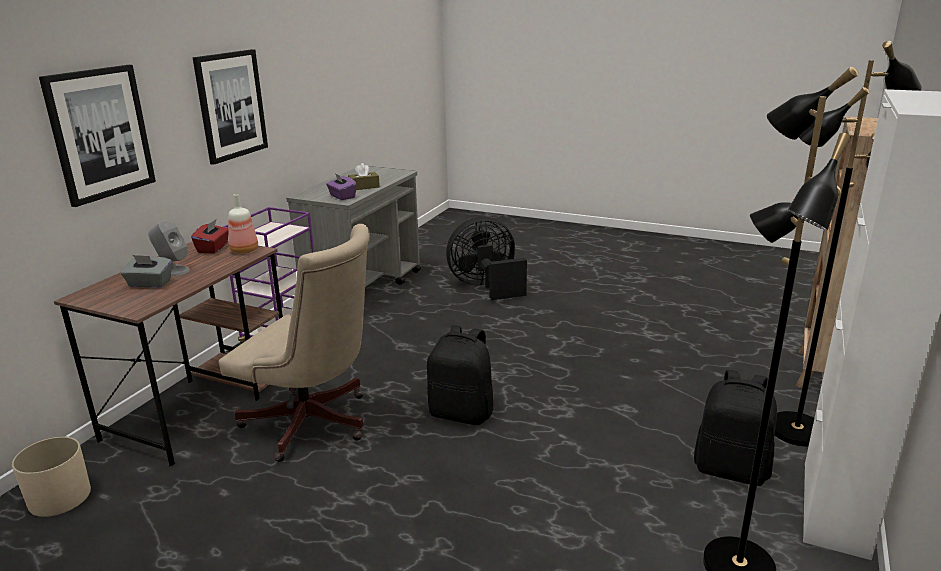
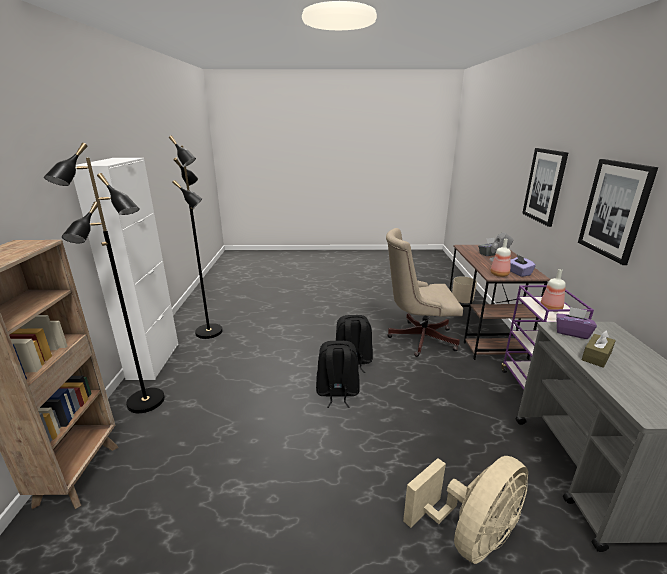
camera: 155 degrees right, 0 degrees up
(213, 248) = (518, 273): red tissue box -> purple tissue box
(270, 233) = (551, 308): none -> bottle
(486, 287) = (470, 535): black fan -> beige fan
(731, 469) = (198, 367): black backpack -> black backpack (337, 393)

